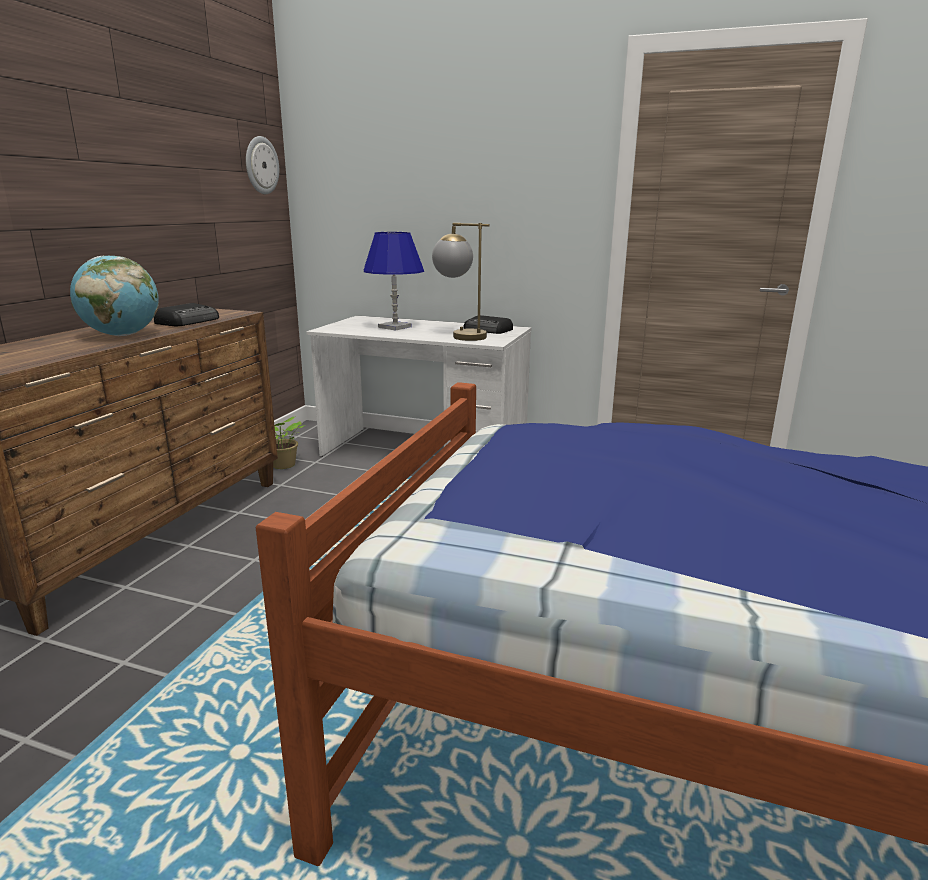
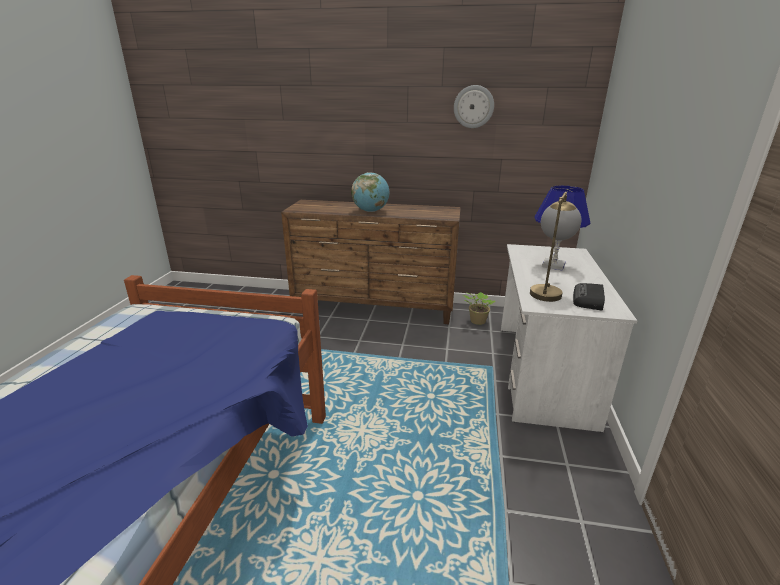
camera: 80 degrees right, 5 degrees up
(189, 321) = (413, 214): radio -> none
(261, 165) = (564, 120): wall clock -> wall clock (473, 106)

